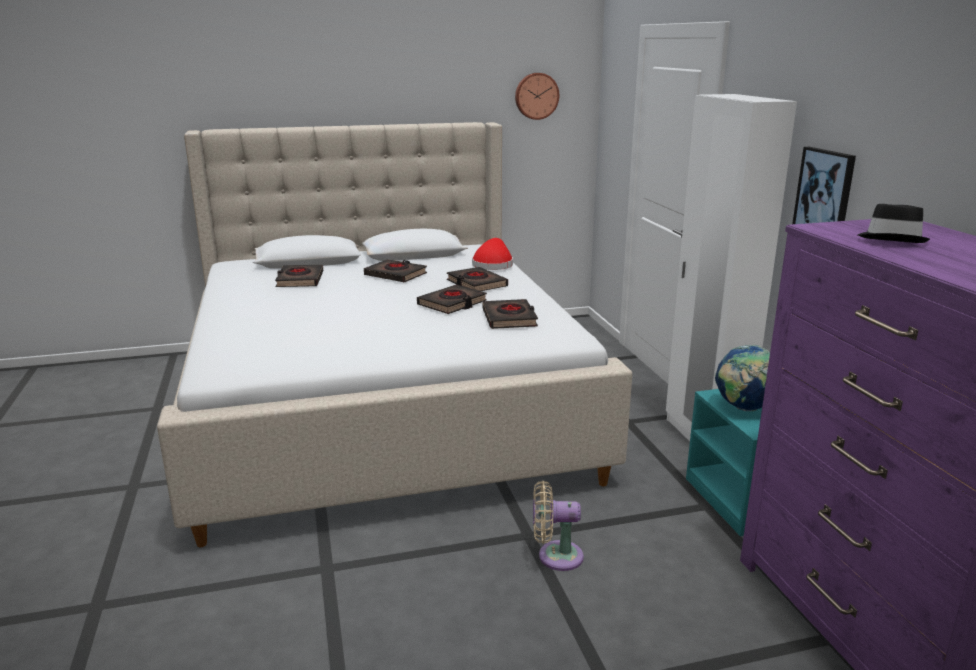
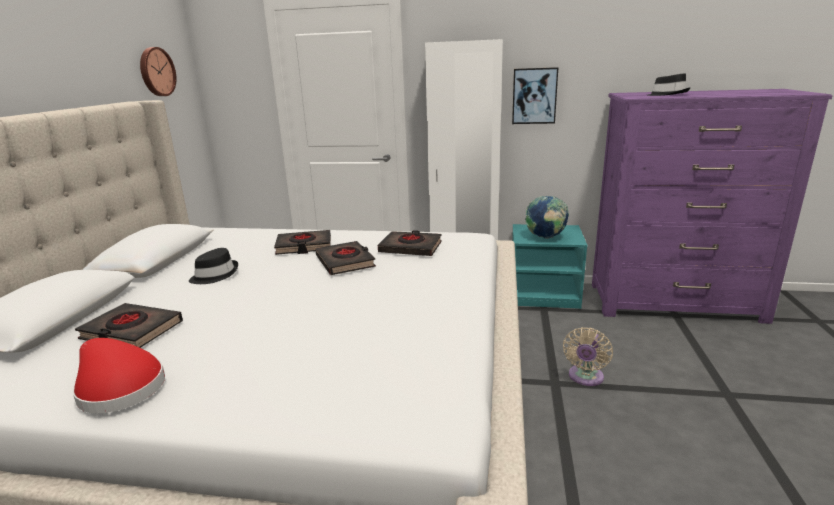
camera: 65 degrees left, 0 degrees up
(396, 275) = (215, 275): black book -> black hat
(493, 265) = (259, 234): red hat -> red hat (118, 388)

